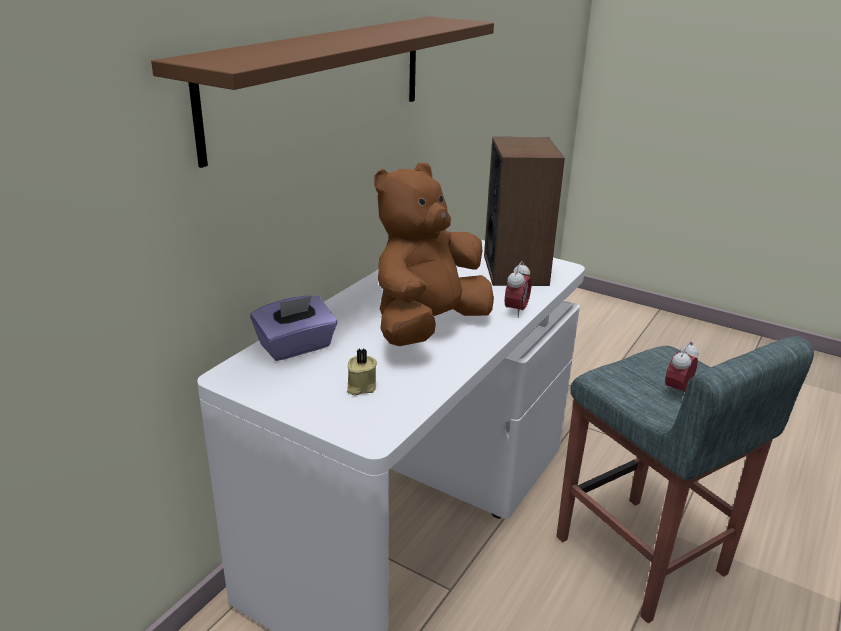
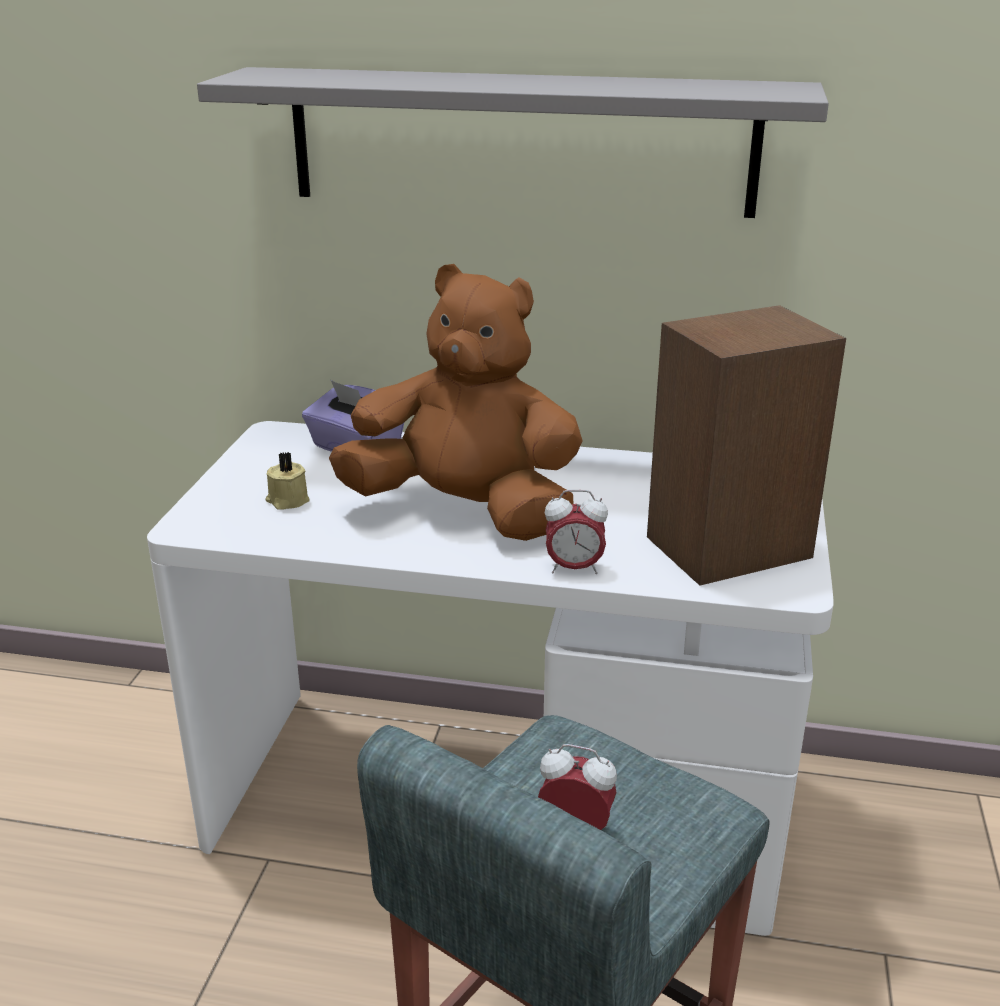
camera: 70 degrees right, 0 degrees up
(322, 82) = (520, 141): brown shelf -> grey shelf

